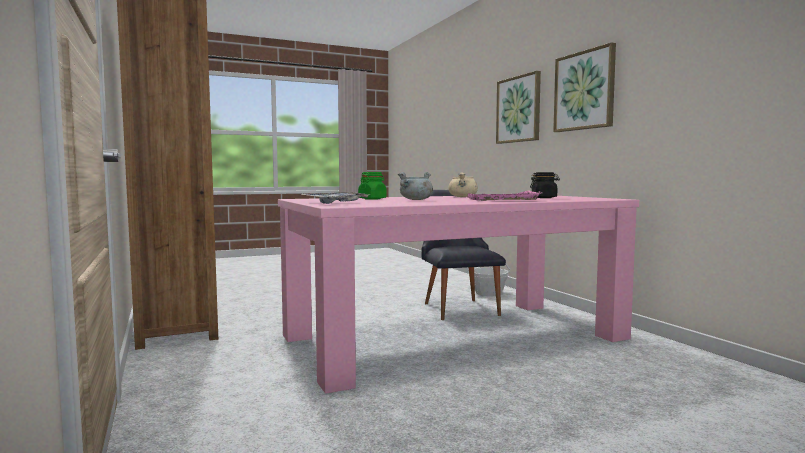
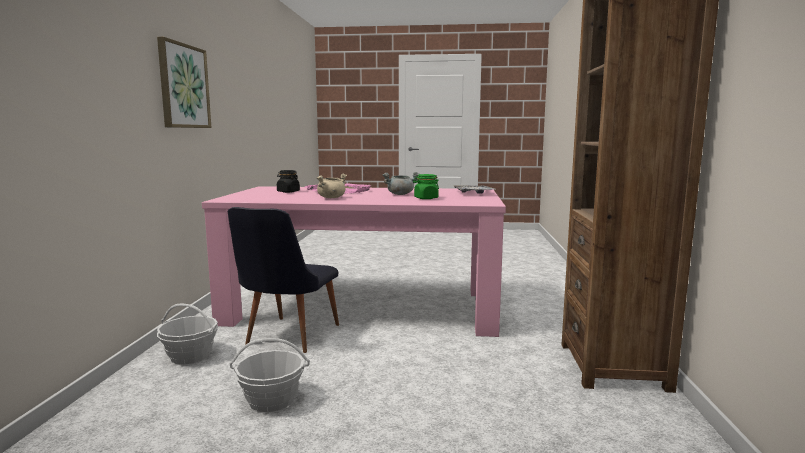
camera: 150 degrees left, 5 degrees up
(398, 289) = (271, 400): none -> basket
(519, 109) = (108, 82): picture -> none

